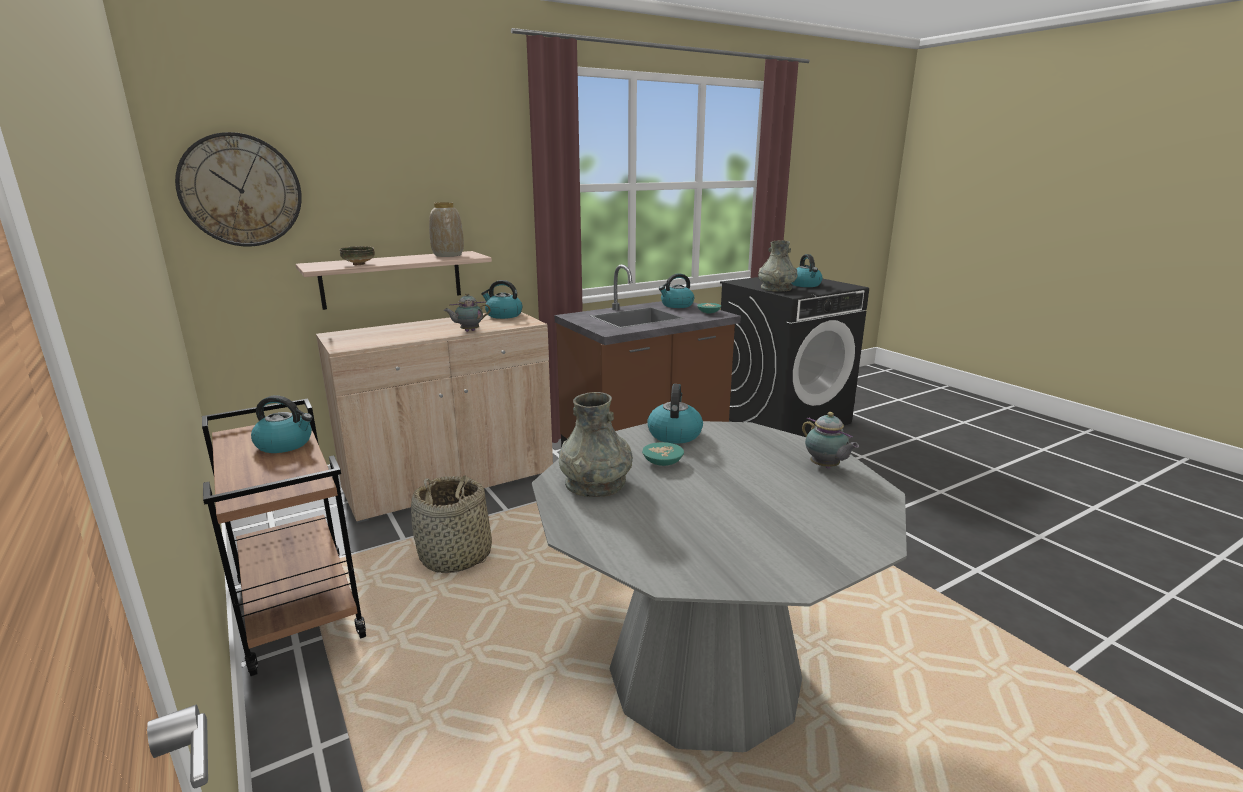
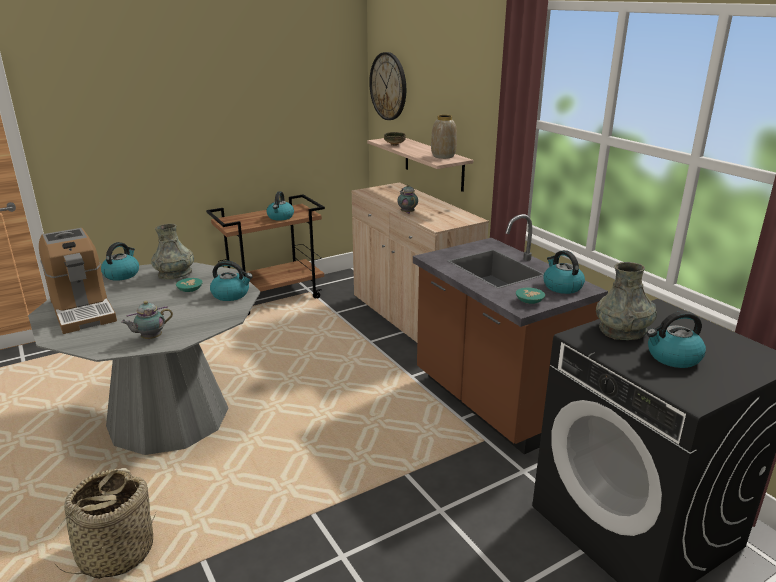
camera: 90 degrees right, 5 degrees up
(456, 557) = (312, 330): basket -> basket (116, 553)
(503, 315) = (462, 218): kettle -> kettle (122, 274)
(764, 541) = (82, 310): none -> coffee machine

